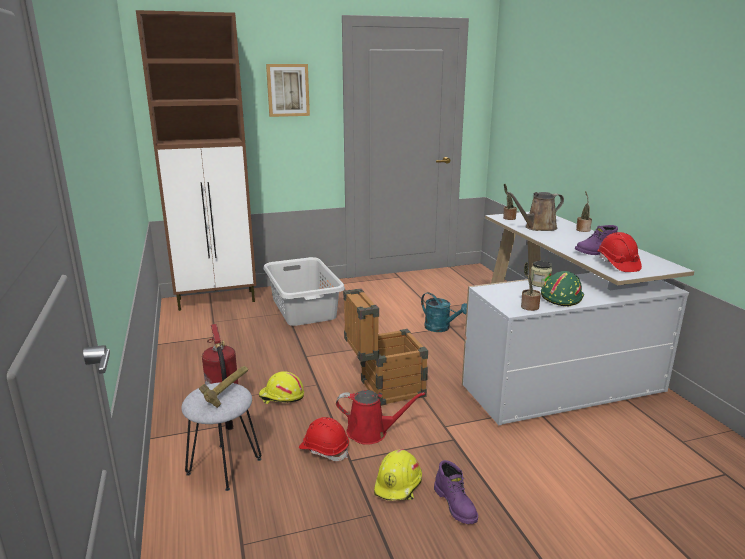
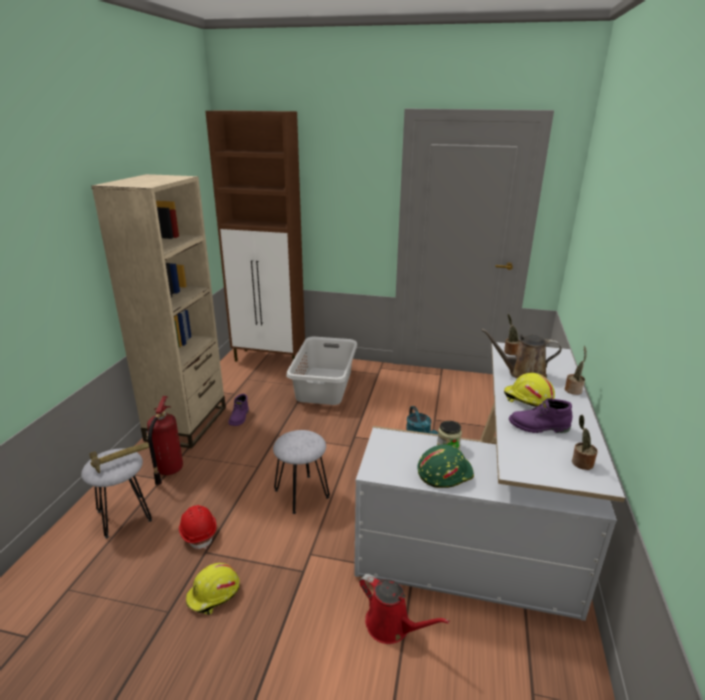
camera: 30 degrees right, 5 degrees up
(192, 373) = (187, 423): none -> beige bookcase
(281, 396) = (221, 468): yellow hard hat -> yellow hard hat (527, 399)
(288, 90) = (346, 181): picture -> none
(371, 432) = (247, 532): red watering can -> red watering can (392, 626)
(384, 389) = (301, 493): crate -> grey stool
(456, 504) = (234, 639): purple boot -> purple boot (239, 418)
(528, 307) = (392, 473): potted plant -> potted plant (580, 463)
(617, 264) = (535, 454): red hard hat -> none

